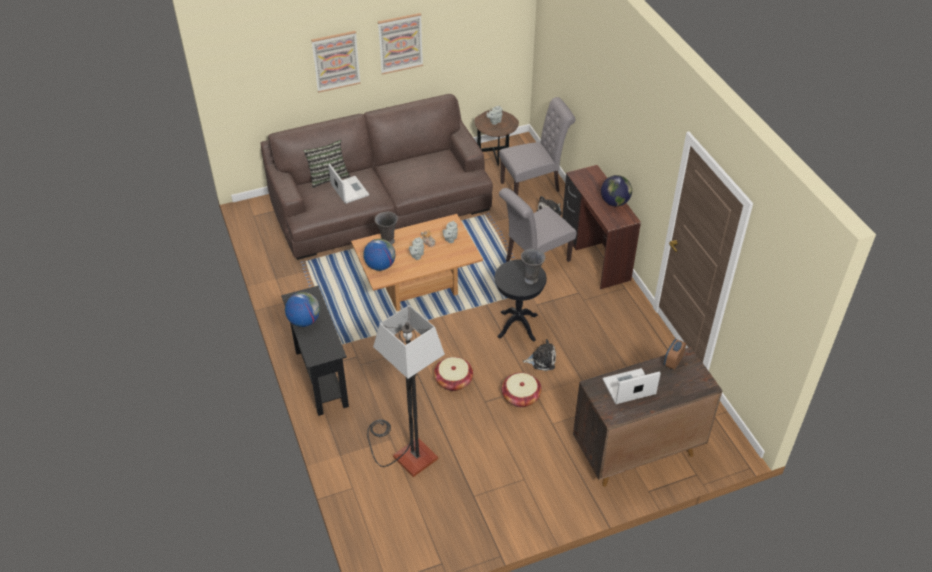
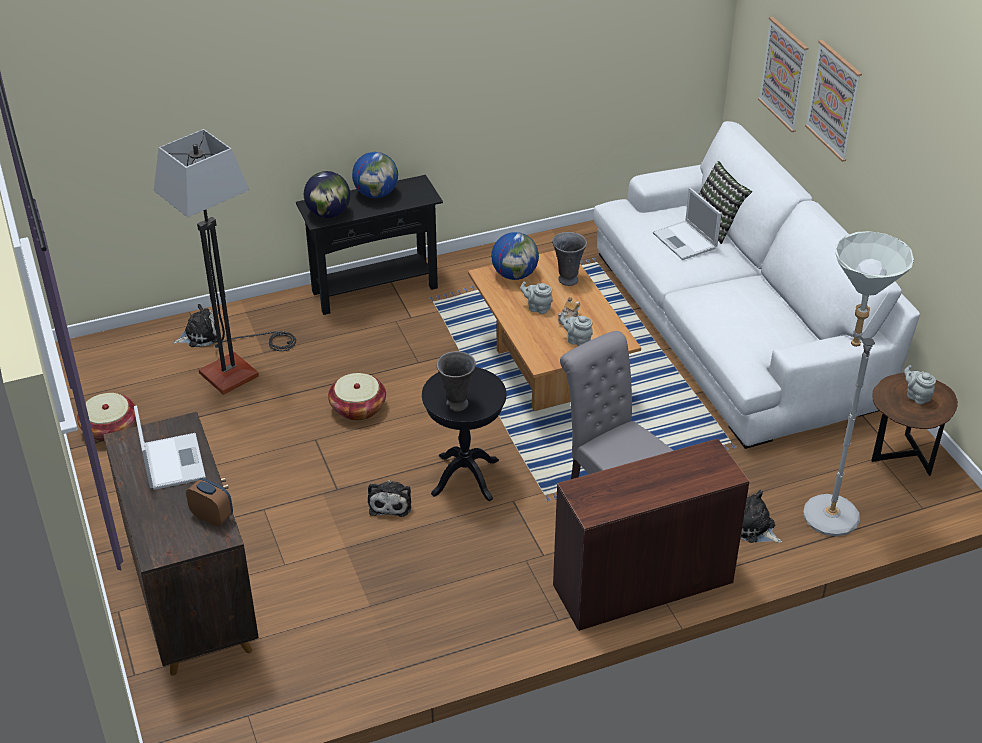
camera: 90 degrees right, 5 degrees down
(349, 190) = (685, 241): laptop -> laptop turned 90 degrees clockwise
(367, 482) = (199, 335): none -> plush toy
(380, 204) = (735, 326): brown sofa -> white sofa
(400, 43) = (897, 149): picture -> picture (784, 74)
(521, 396) = (319, 477): basket -> basket (110, 428)
(534, 186) = (824, 508): grey chair -> grey floor lamp
(614, 202) = (637, 497): globe -> globe (328, 214)

